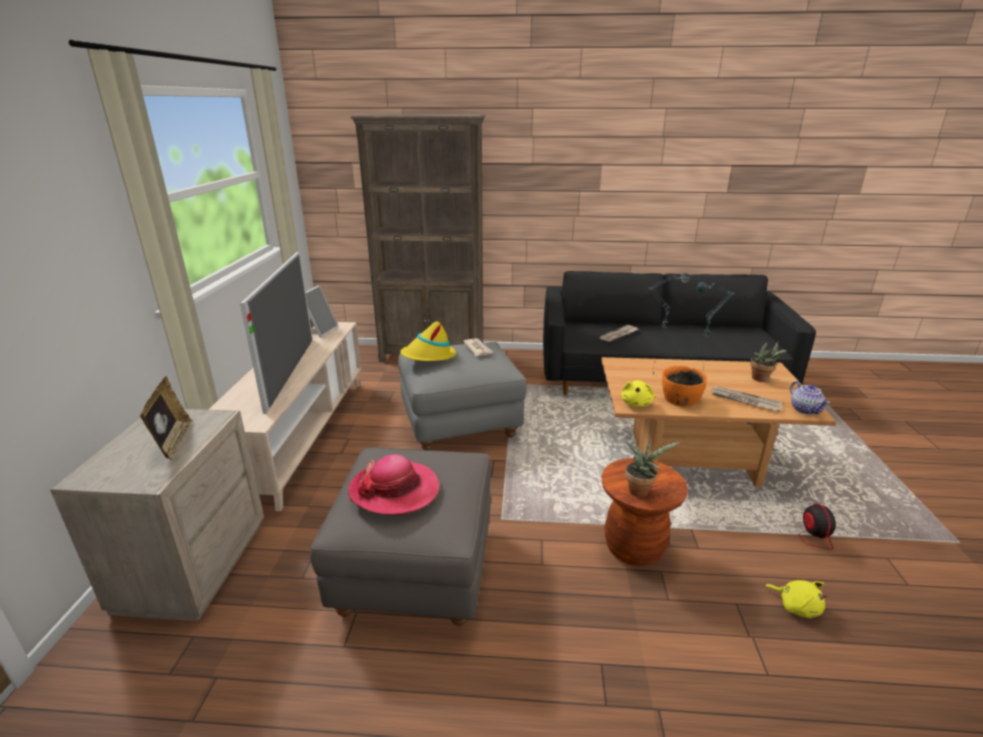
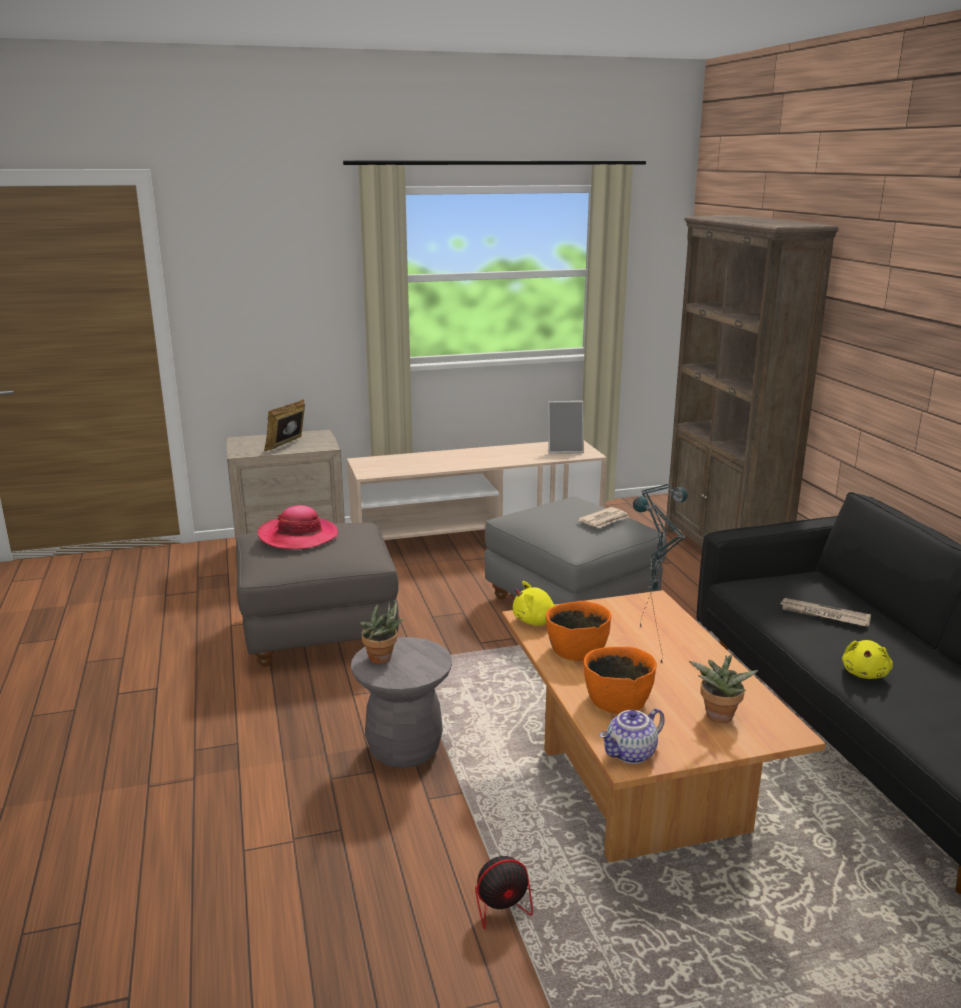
camera: 70 degrees right, 5 degrees down
(173, 442) = (287, 445): picture frame -> picture frame turned 150 degrees clockwise
(291, 371) = (465, 461): television -> none
(428, 356) = (556, 502): yellow hat -> none
(634, 548) = (404, 749): brown stool -> grey stool
(744, 400) = (616, 699): newspaper -> orange bowl
(796, 606) = (352, 881): yellow plush toy -> yellow plush toy (865, 673)

